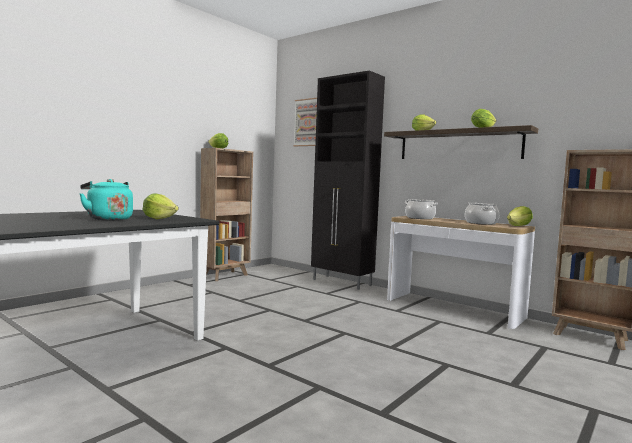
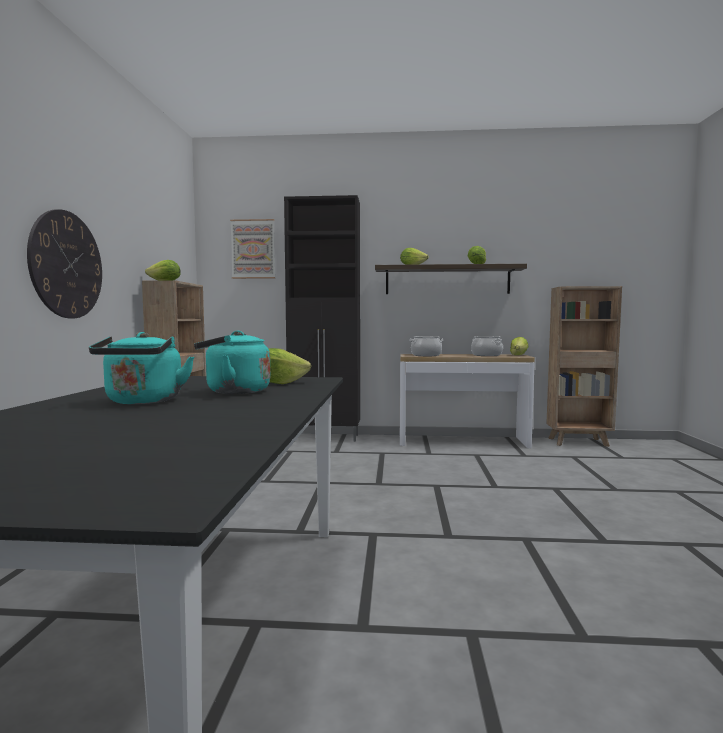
camera: 35 degrees left, 0 degrees up
(45, 217) = (143, 402): none -> turquoise kettle
(132, 138) = (66, 265): none -> wall clock

